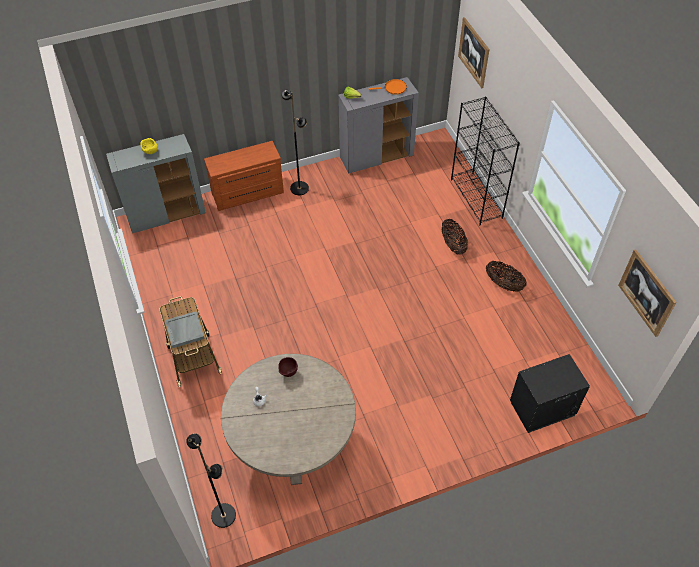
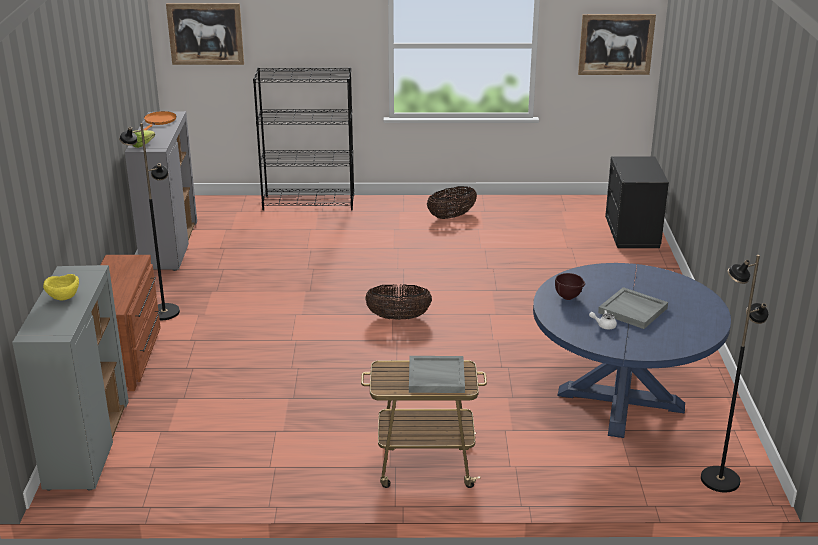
camera: 70 degrees left, 25 degrees down
(285, 413) = (633, 310): none -> grey tray
(293, 444) = (620, 400): beige dining table -> blue dining table
(453, 245) = (369, 231): basket -> basket (398, 317)

